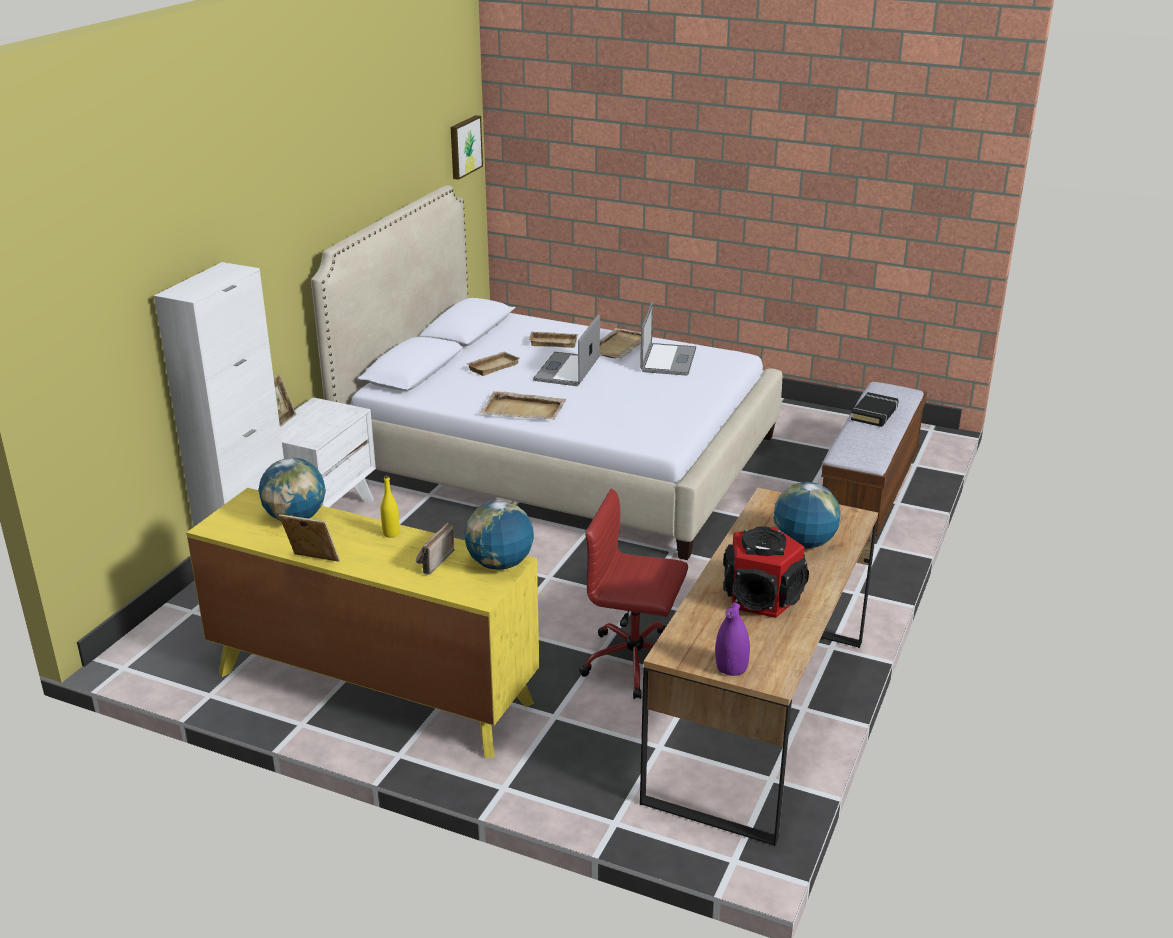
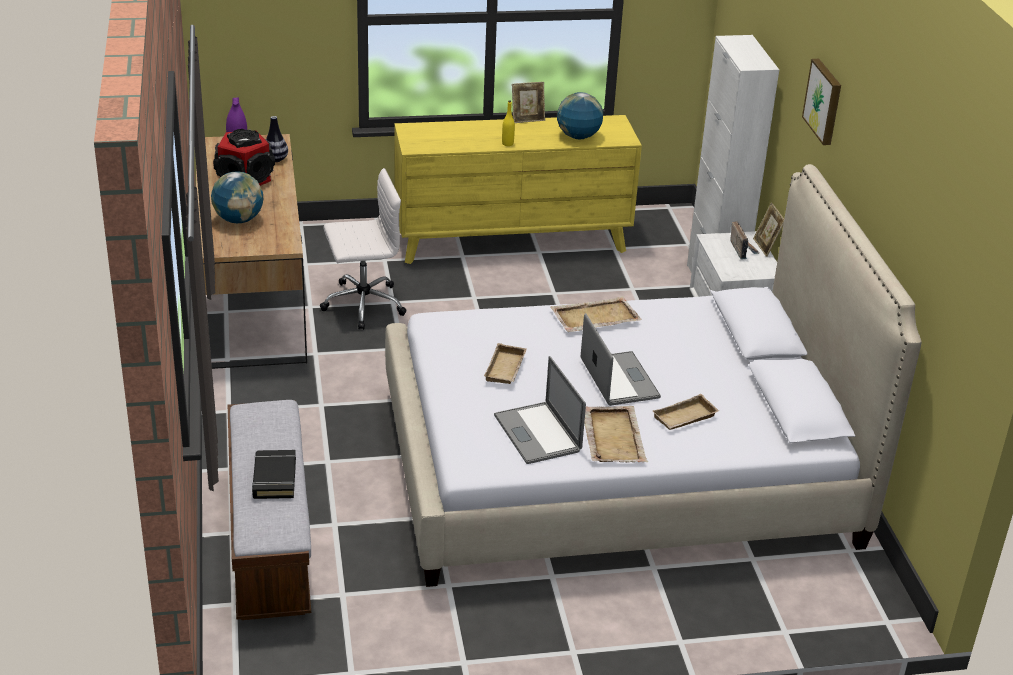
camera: 145 degrees right, 5 degrees up
(431, 562) = (461, 136): radio -> radio (742, 250)
(464, 146) = (971, 324): picture -> picture (824, 101)
(493, 366) = (695, 361): beige tray -> beige tray (506, 369)
(500, 564) = (419, 145): globe -> none
(636, 662) = (362, 304): red office chair -> white office chair
(698, 617) = (276, 159): none -> vase

